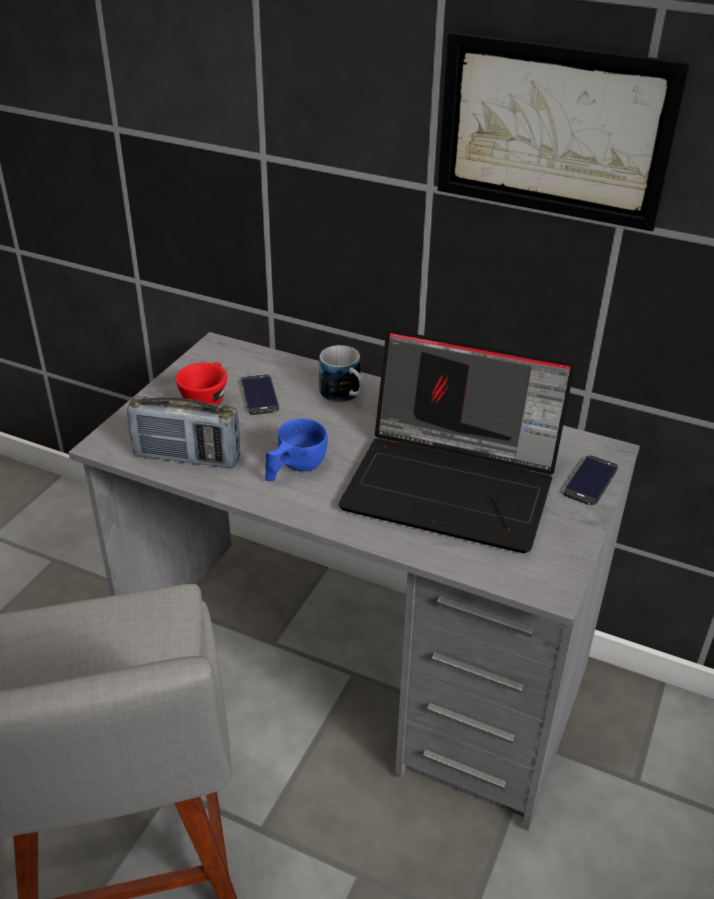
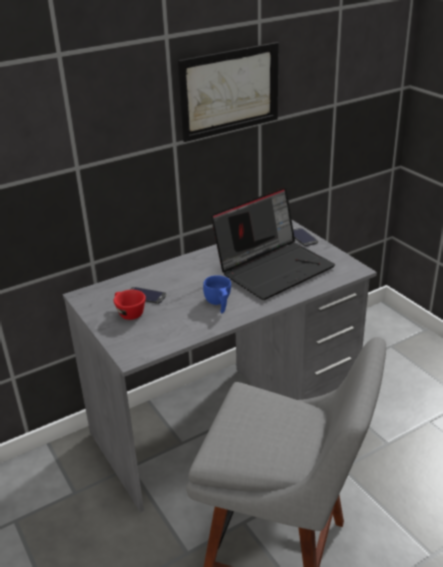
camera: 55 degrees left, 5 degrees down
(187, 457) = (174, 333): radio -> none
(345, 396) = (176, 272): mug -> none

